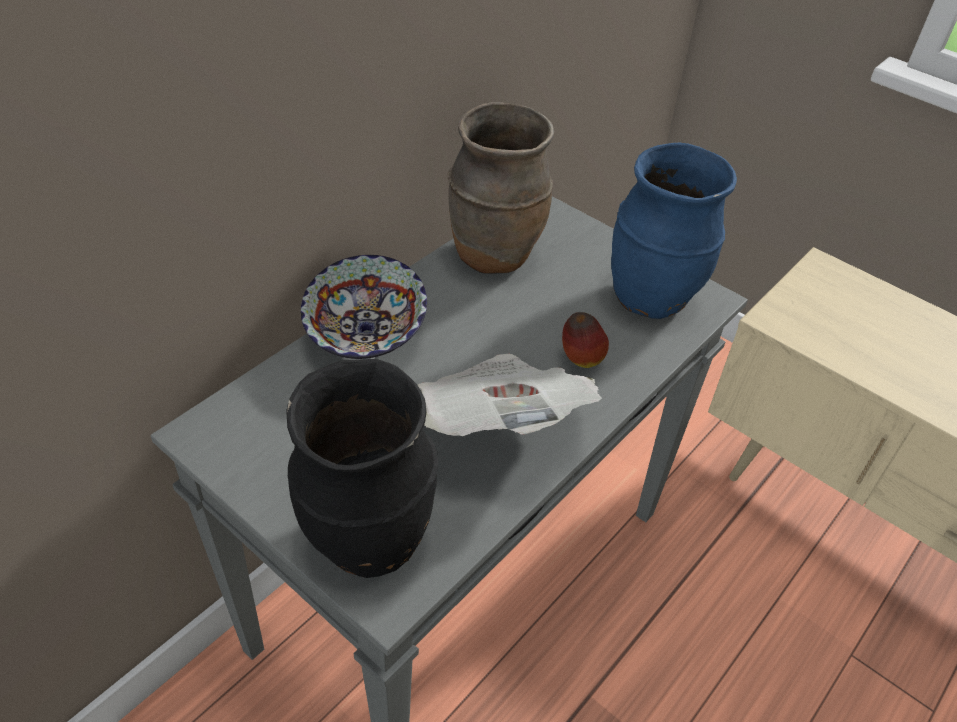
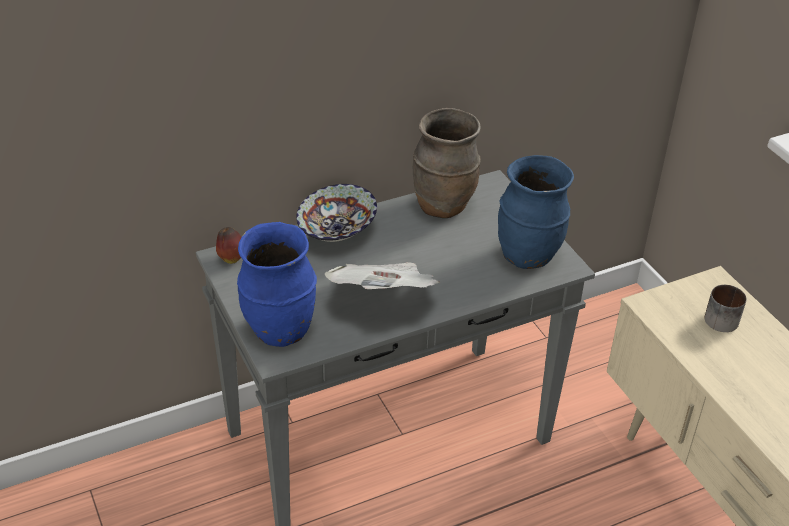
camera: 25 degrees right, 5 degrees down
(369, 540) = (280, 331): black vase -> blue vase
(580, 360) = (456, 278): apple -> apple (230, 258)
(862, 311) = (722, 317): none -> mug

